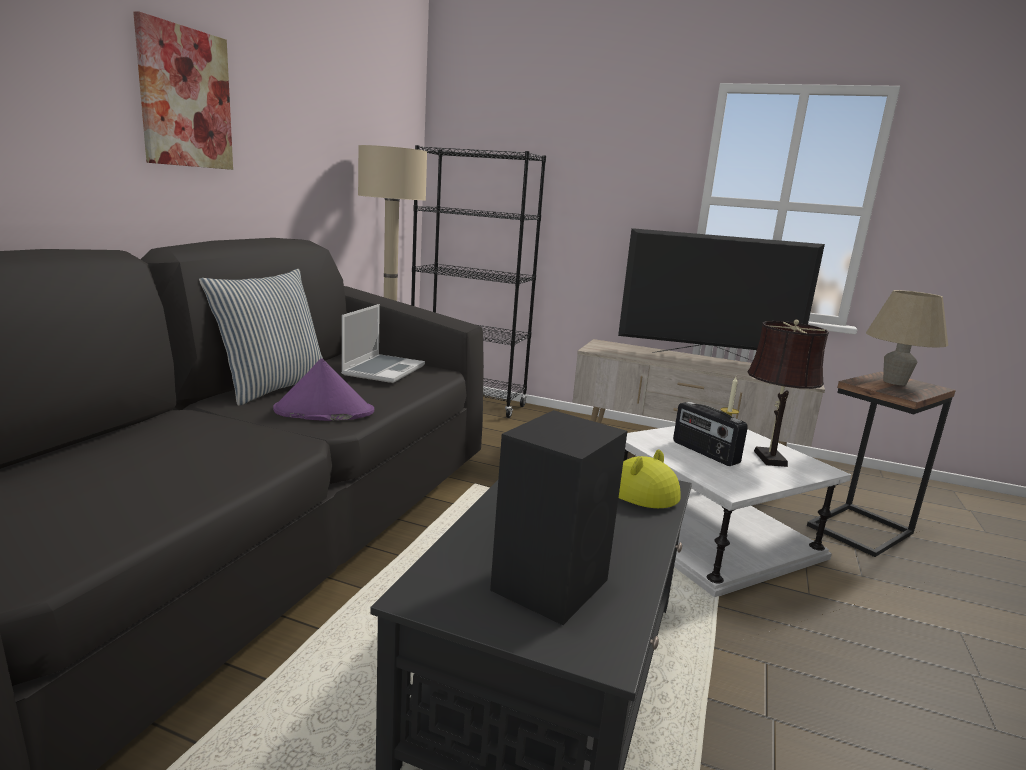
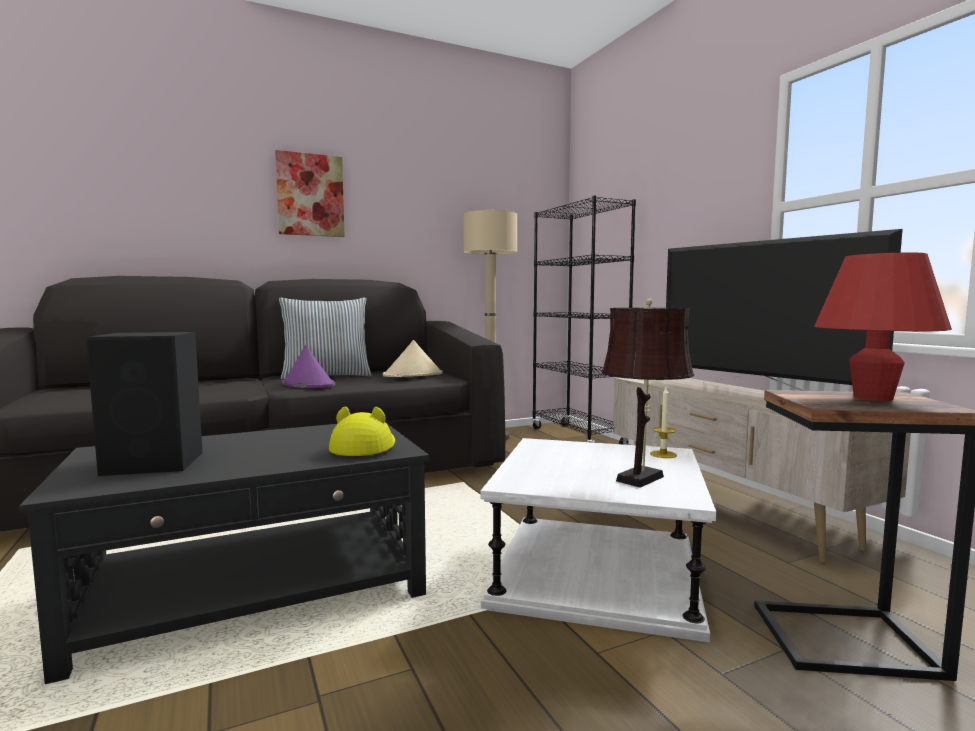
camera: 45 degrees right, 10 degrees down
(383, 370) = (413, 375): laptop -> beige hat
(704, 452) = (573, 461): radio -> none
(894, 382) = (872, 398): beige table lamp -> red table lamp

